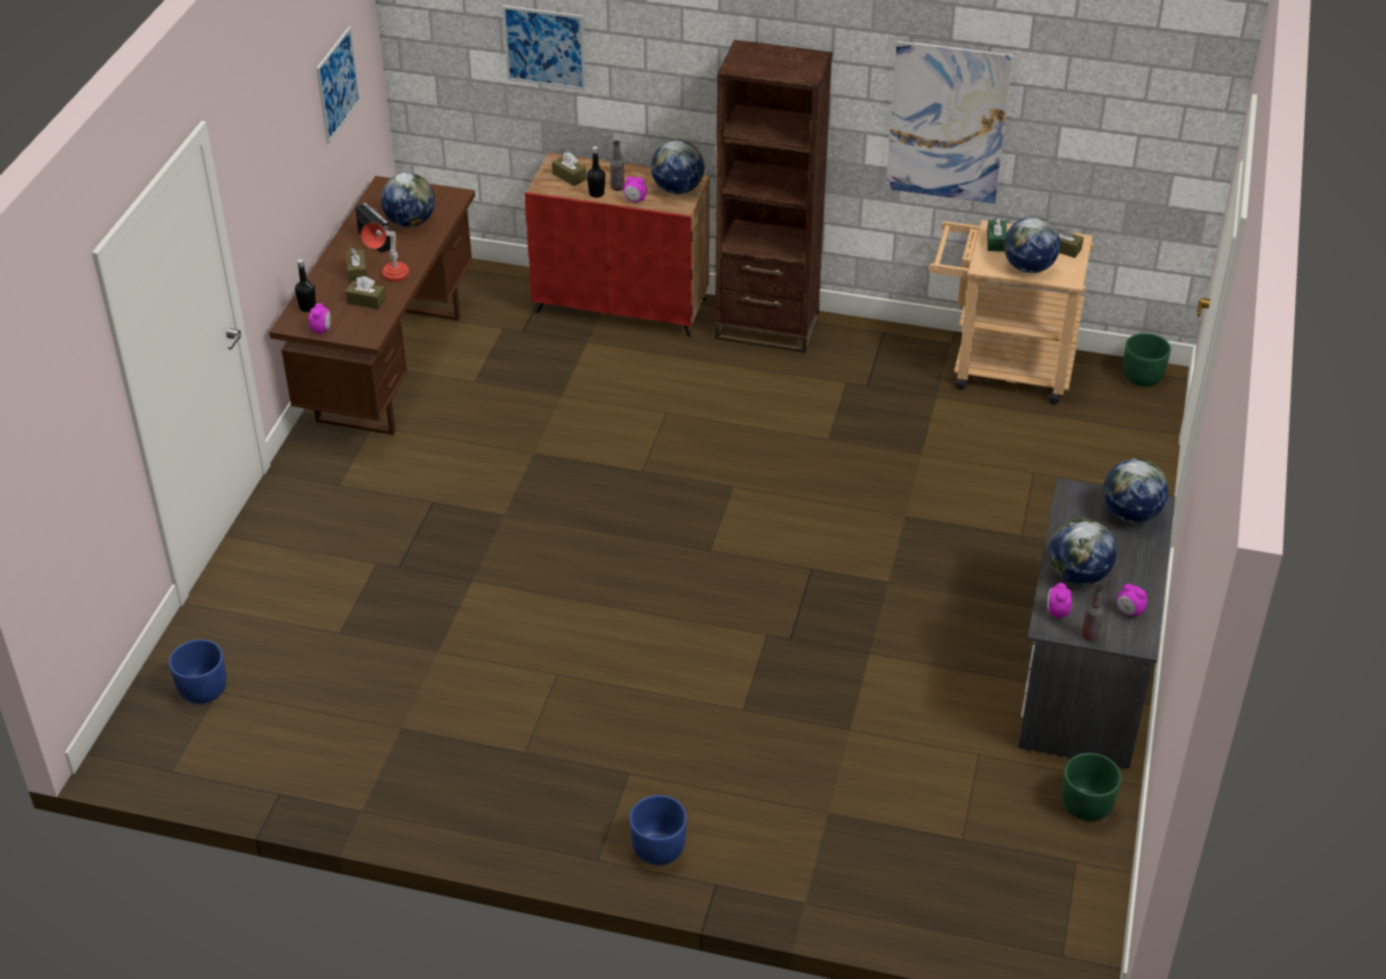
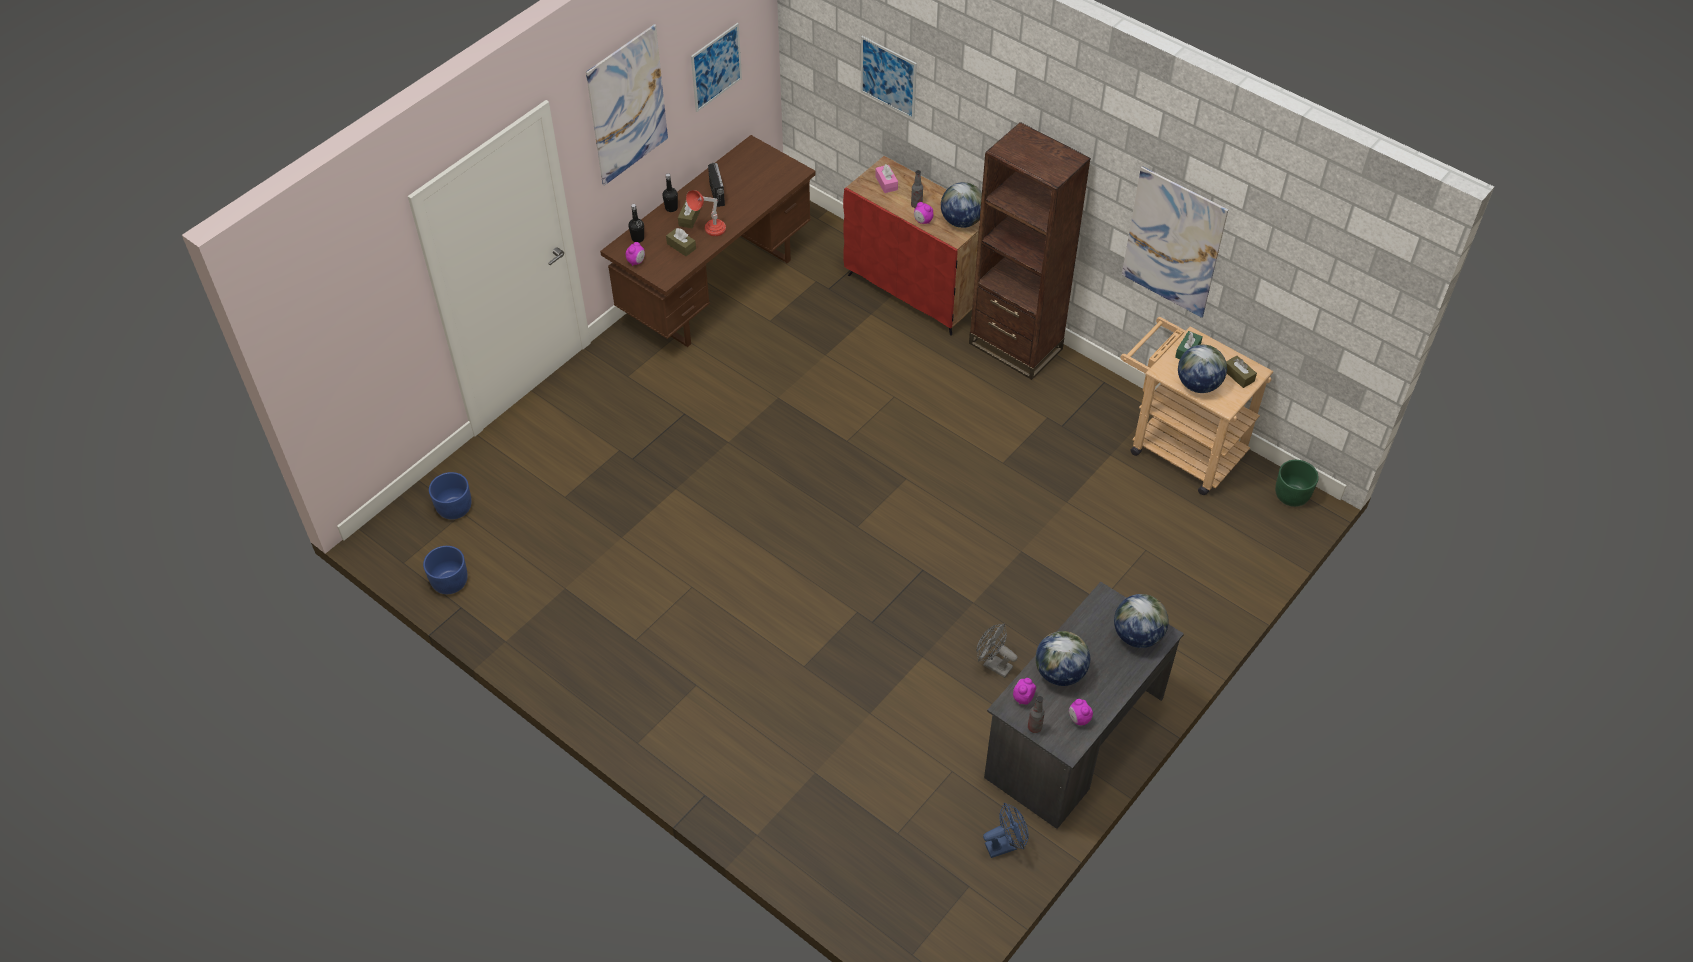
camera: 25 degrees right, 10 degrees up
(271, 132) = (627, 106): none -> picture
(410, 222) = (751, 185): globe -> none
(569, 176) = (886, 183): brown tissue box -> pink tissue box
(596, 194) = (897, 205): black bottle -> black bottle (671, 208)
(658, 849) = (682, 751): blue planter -> blue planter (449, 582)
(951, 634) = (993, 664): none -> grey fan
(1086, 805) = (1005, 845): green planter -> blue fan

